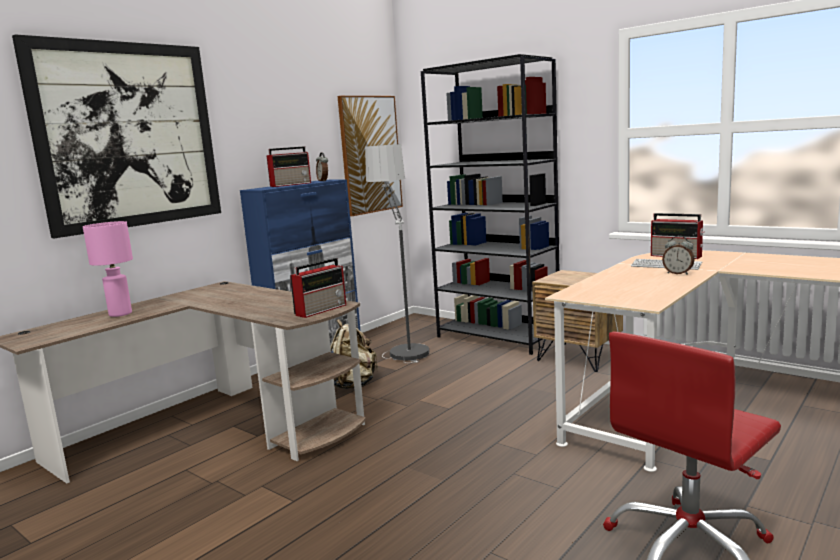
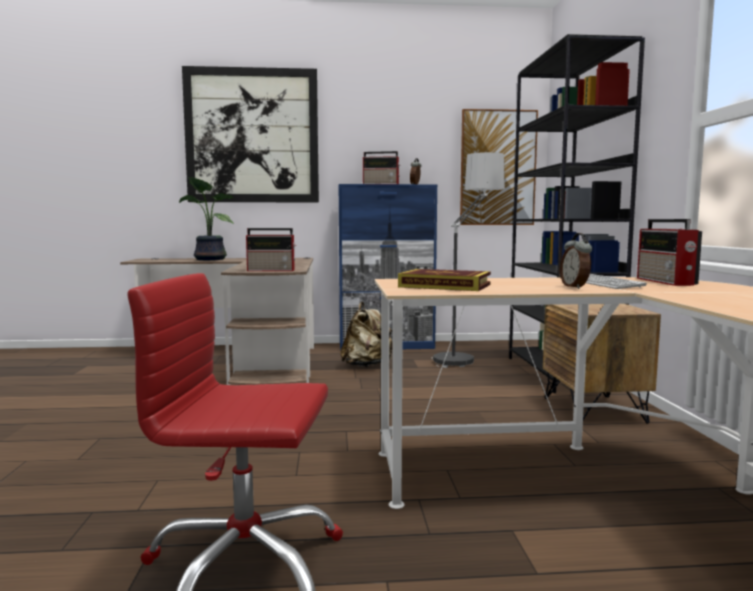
camera: 45 degrees right, 5 degrees down
(120, 314) = (208, 259): pink table lamp -> potted plant
(627, 292) = (445, 286): none -> book

